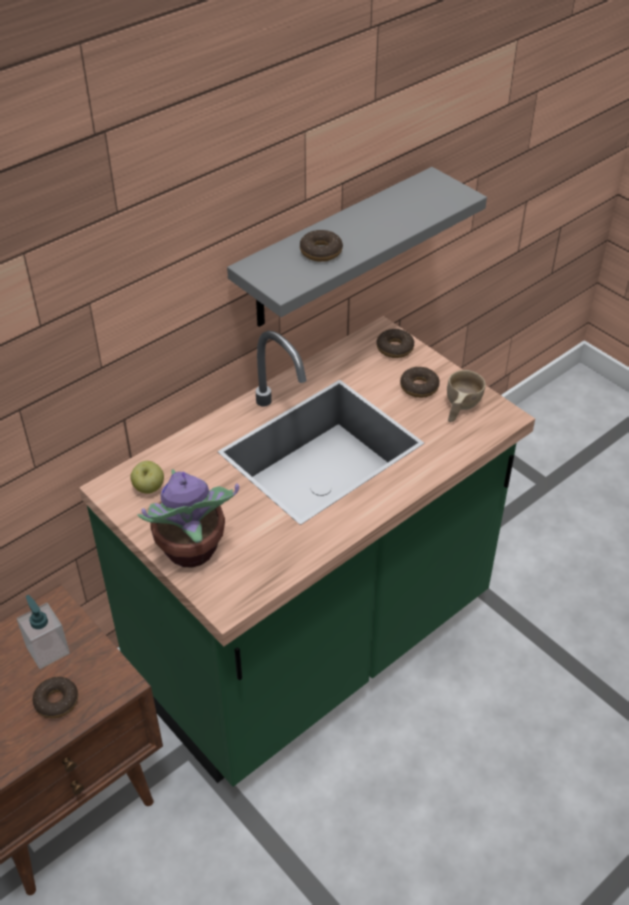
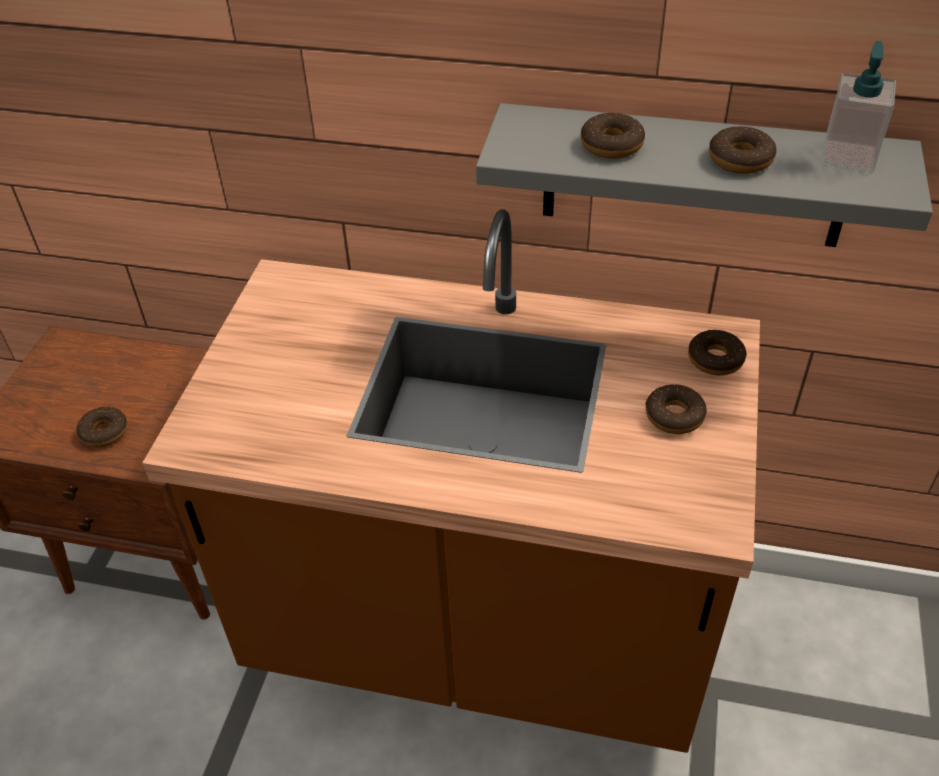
camera: 55 degrees right, 0 degrees up
(47, 649) = (157, 391): soap dispenser -> soap dispenser (848, 156)
(149, 488) = (299, 301): apple -> none
(191, 551) = (238, 377): potted plant -> none
(314, 646) = (478, 634): green counter -> brown counter
(384, 221) = (740, 159): none -> donut
(460, 408) = (681, 473): beige cup -> none

